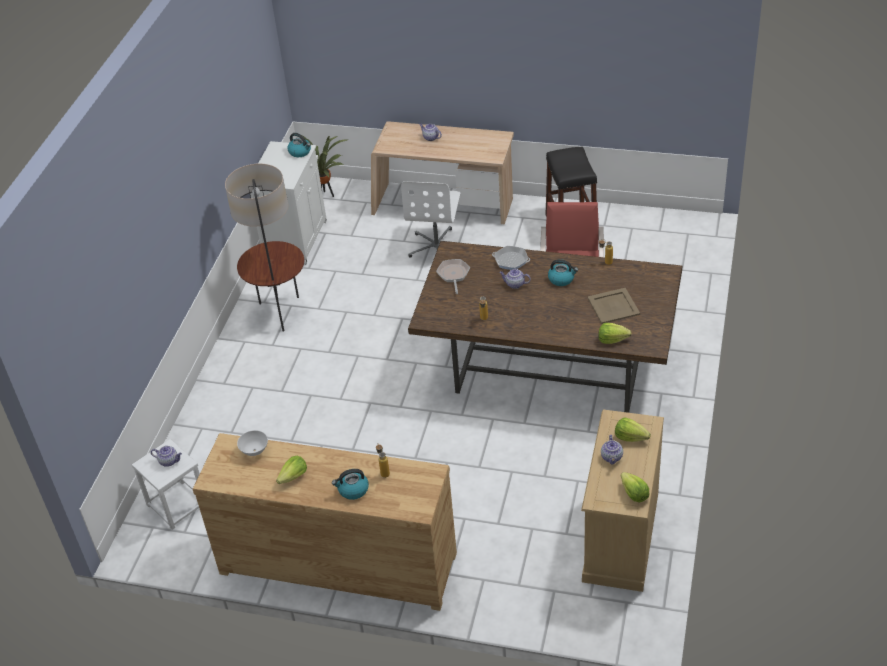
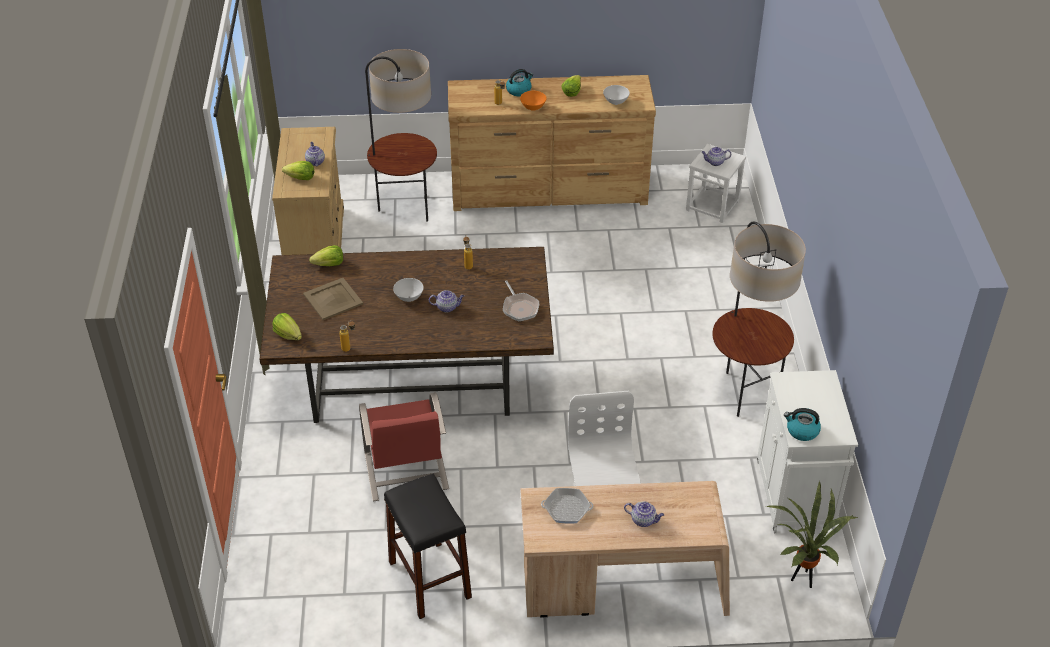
camera: 160 degrees right, 0 degrees up
(349, 459) = (533, 108): none -> orange bowl
(509, 565) = (406, 209): none -> floor lamp
(511, 260) = (460, 334): frying pan -> frying pan (567, 509)
(546, 297) = (408, 298): none -> white bowl
(561, 279) = (396, 321): kettle -> none
(634, 494) = (293, 140): lettuce -> lettuce (288, 335)

